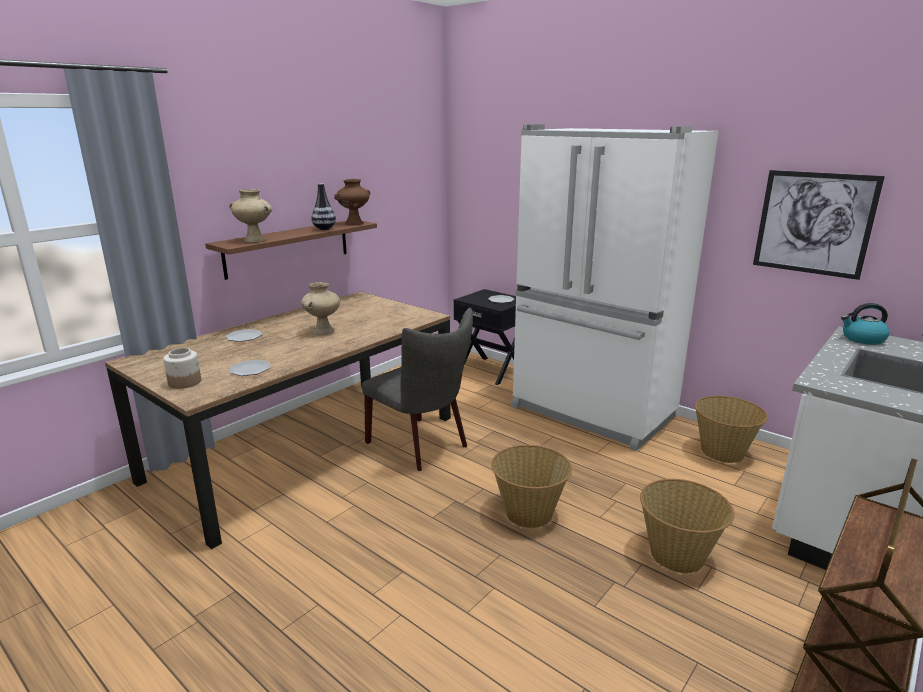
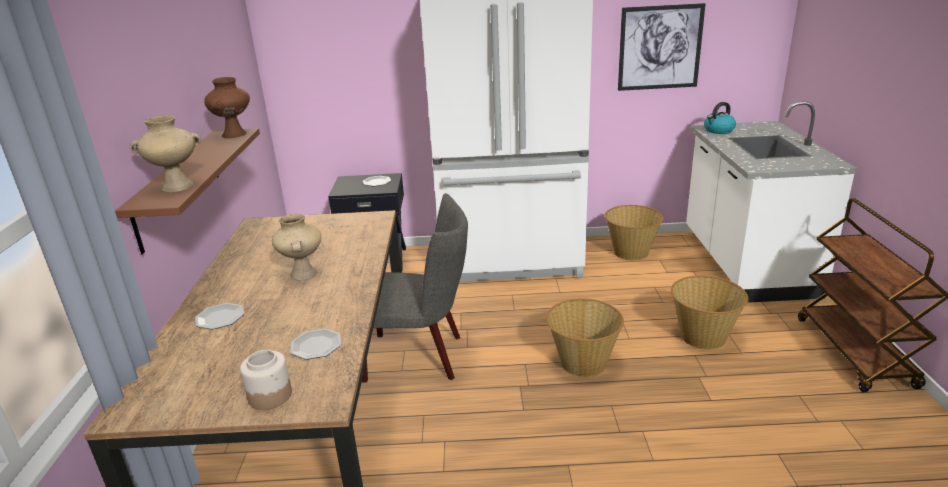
camera: 40 degrees left, 5 degrees up
(324, 229) = (220, 150): vase -> none

